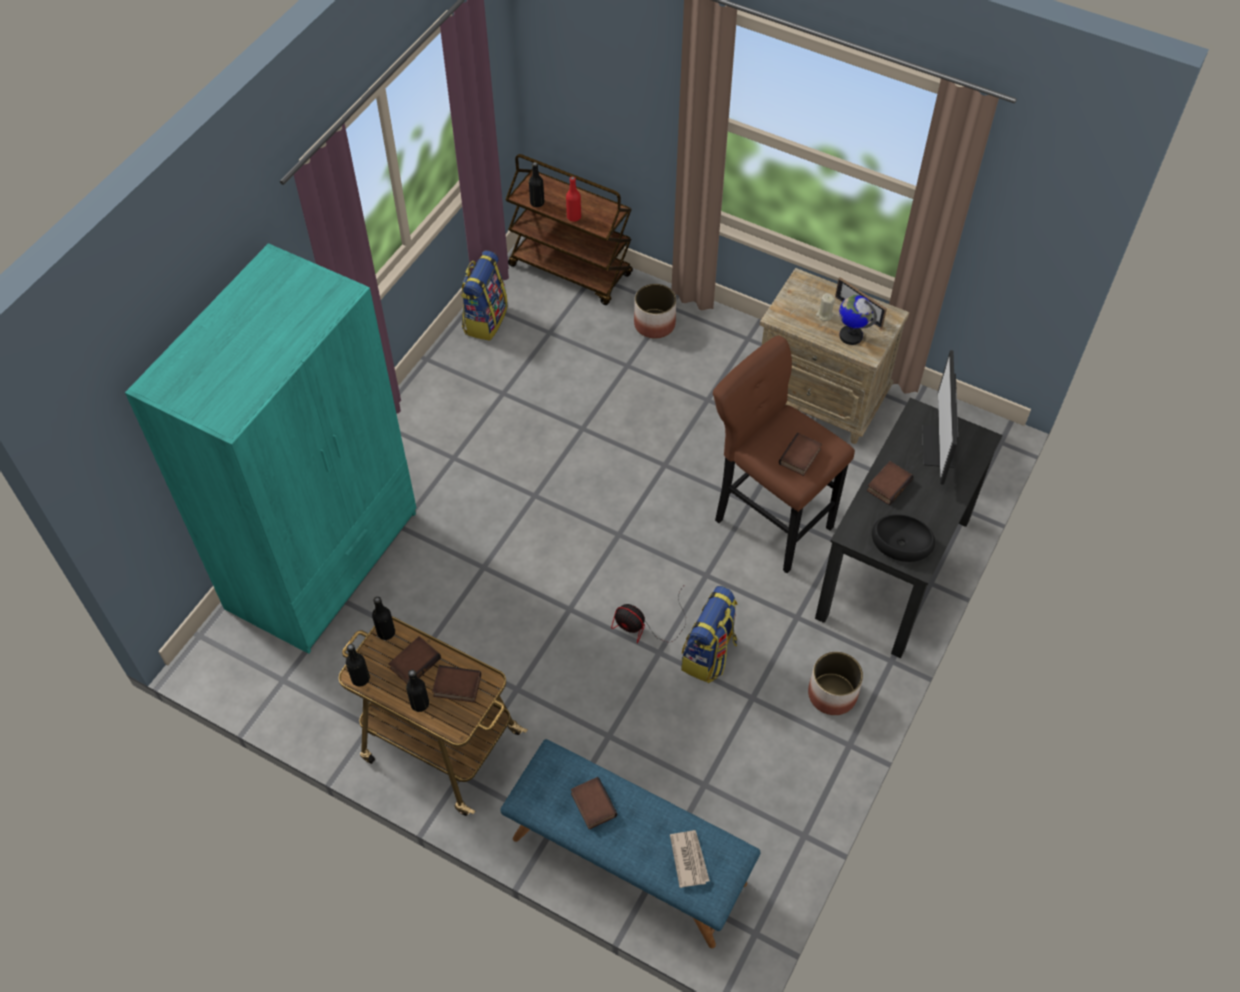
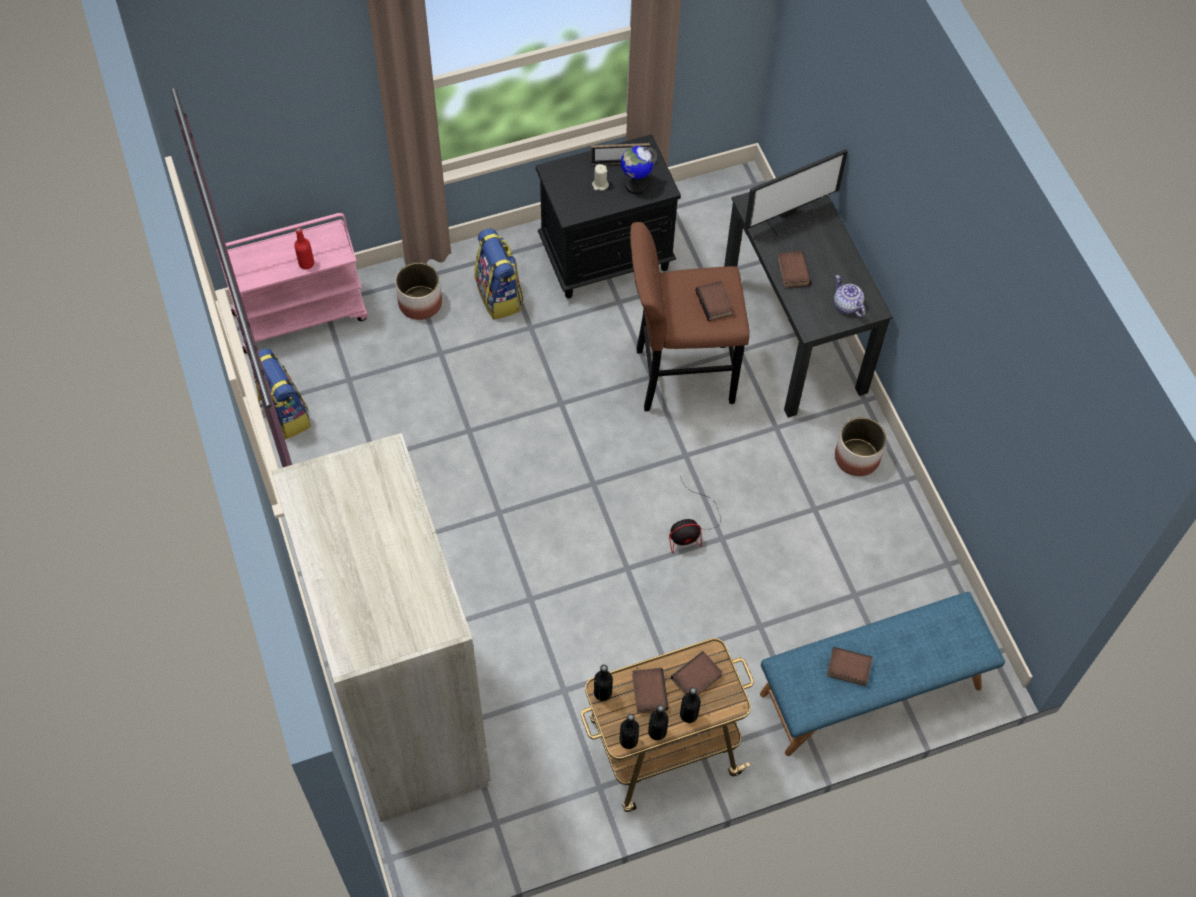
camera: 50 degrees left, 5 degrees up
(324, 560) = (408, 710): turquoise wardrobe -> beige wardrobe
(537, 203) = (261, 276): black bottle -> black bottle (657, 732)
(571, 270) = (301, 315): brown cart -> pink cart
(689, 859) = (943, 639): newspaper -> none
(709, 655) = (754, 508): backpack -> backpack (500, 296)
(821, 399) = (607, 256): beige nightstand -> black nightstand
(900, 544) = (847, 305): black bowl -> teapot
(939, 447) = (790, 216): monitor -> monitor turned 75 degrees counterclockwise

